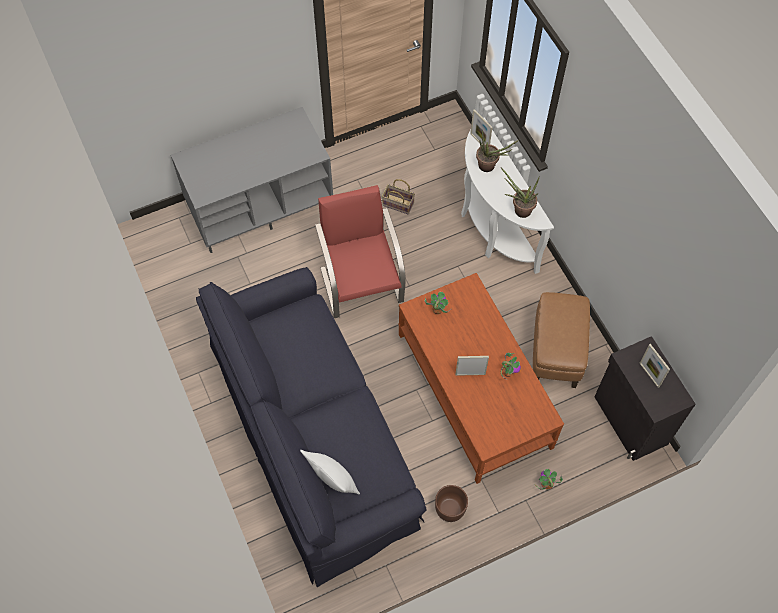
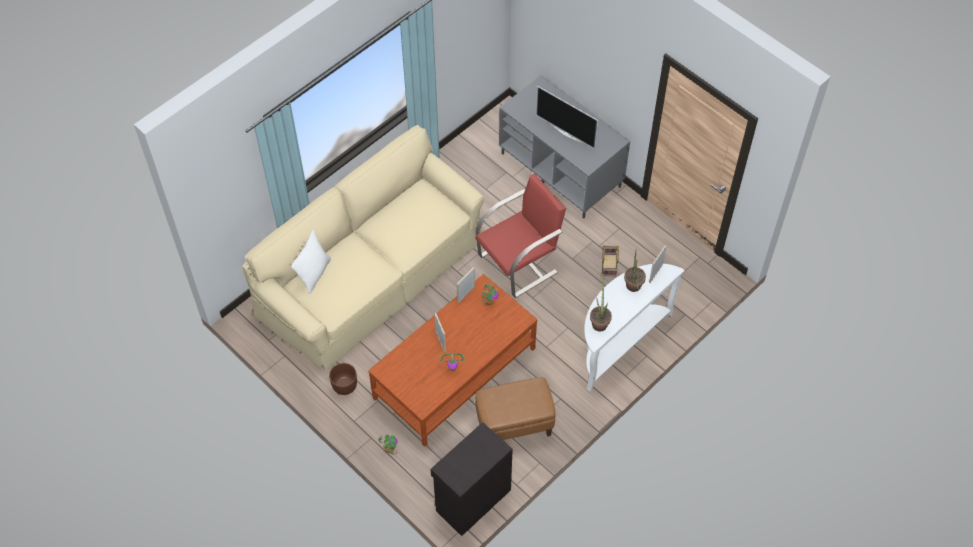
camera: 70 degrees right, 5 degrees down
(264, 158) = (566, 133): none -> television
(314, 435) = (372, 275): black sofa -> beige sofa
(649, 375) = (474, 455): picture frame -> picture frame (466, 294)

